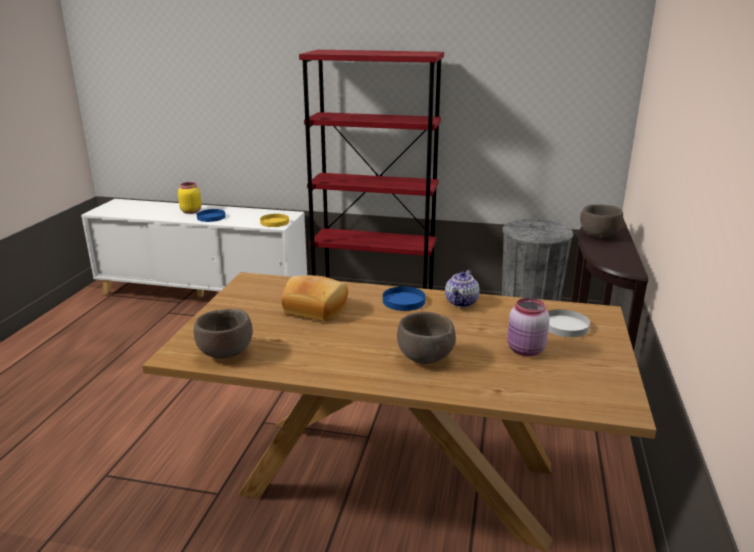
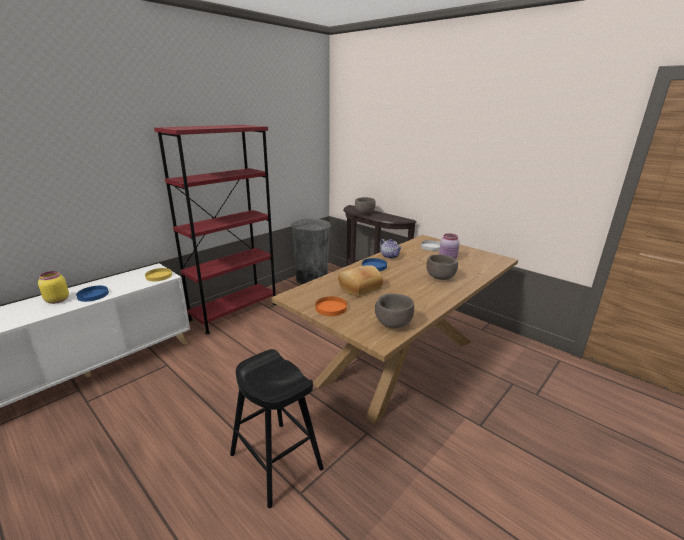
camera: 60 degrees left, 0 degrees up
(141, 442) = (276, 461): none -> black stool
(239, 307) = (331, 308): none -> orange plate

